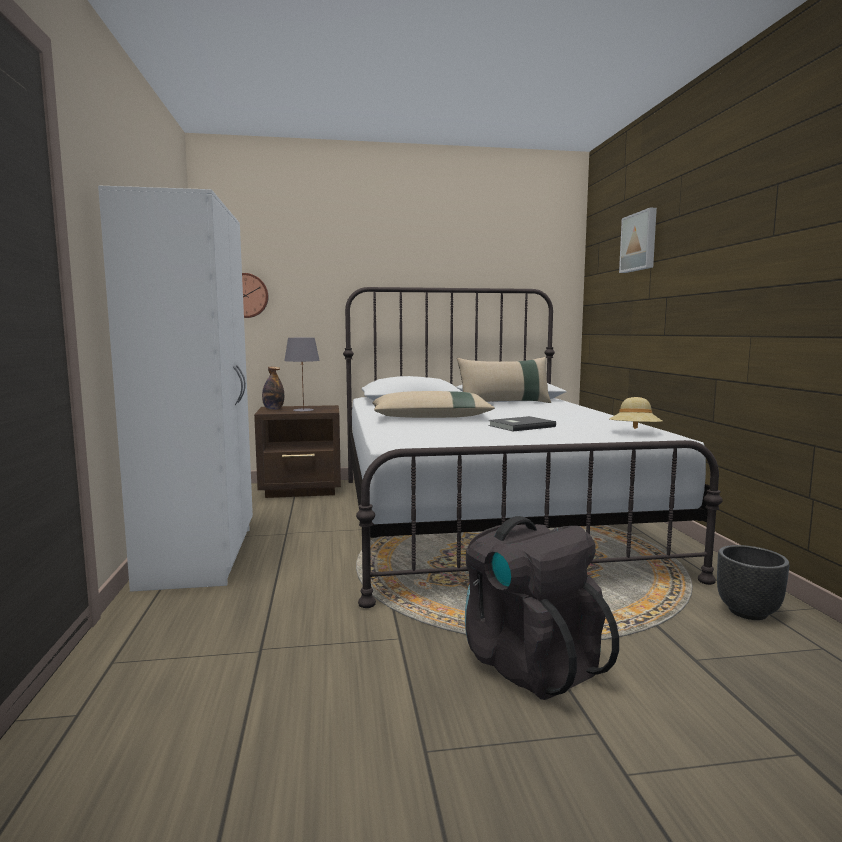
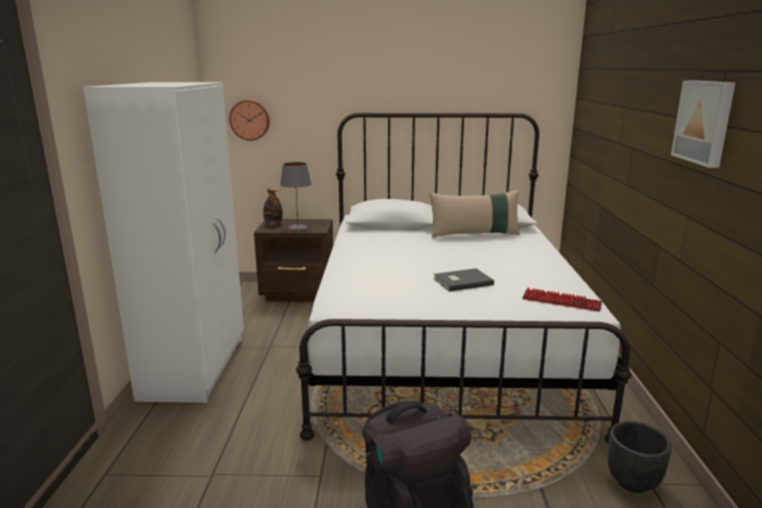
camera: 10 degrees right, 10 degrees up
(432, 418) = (391, 260): beige pillow -> none
(635, 432) = (561, 301): beige hat -> keyboard
(640, 242) = (617, 83): picture -> picture (705, 122)

